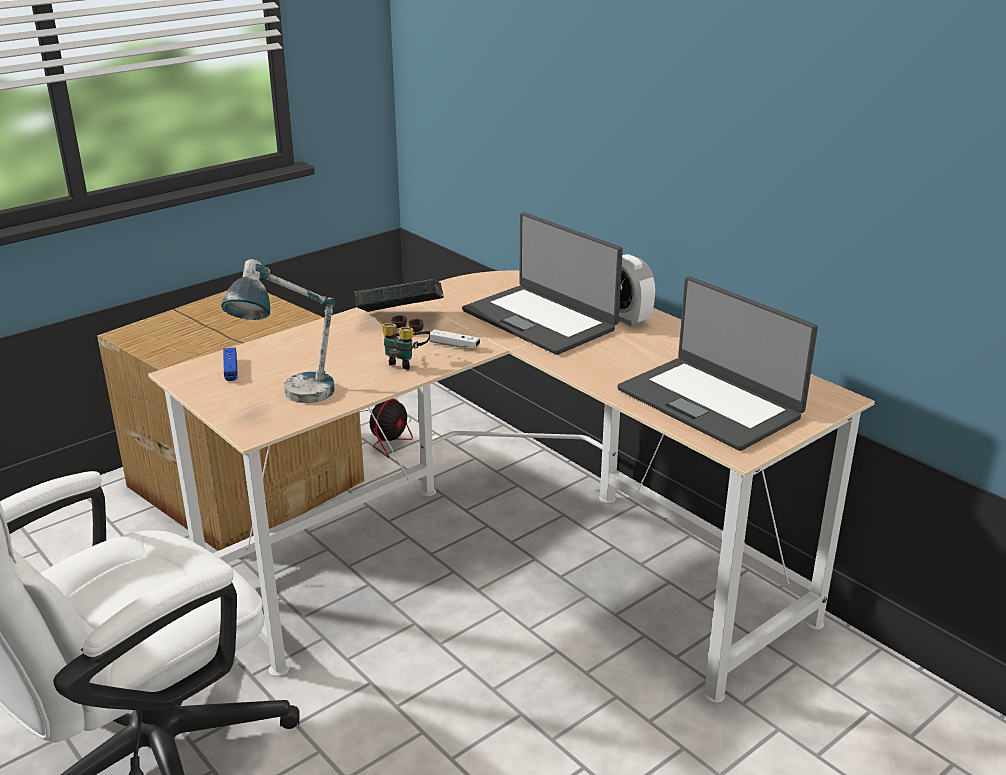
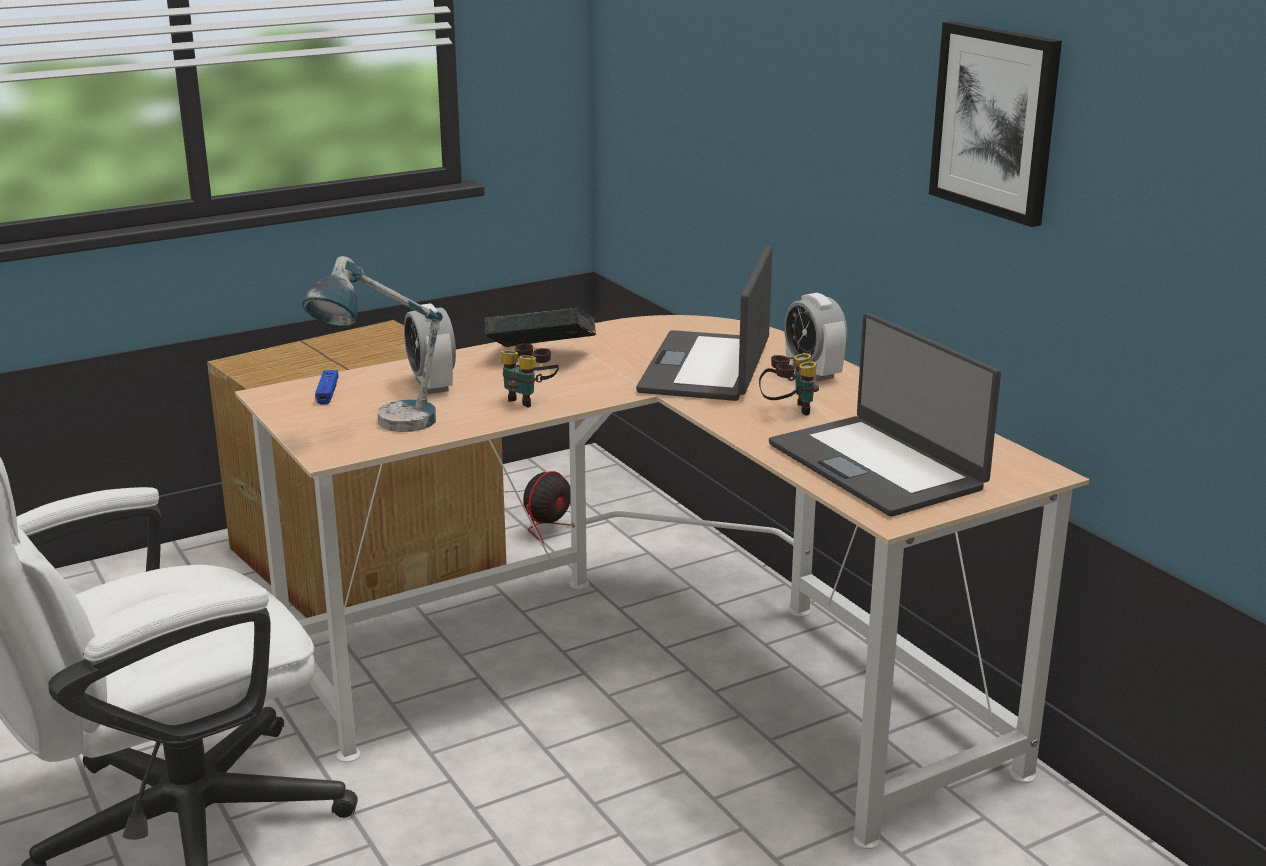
camera: 10 degrees right, 5 degrees down
(318, 354) = (432, 385): none -> alarm clock
(454, 345) = (593, 387): white game controller -> none
(540, 319) = (708, 367): laptop -> laptop turned 45 degrees clockwise
(619, 356) = (788, 411): none -> binoculars
(787, 115) = (995, 121): none -> picture

